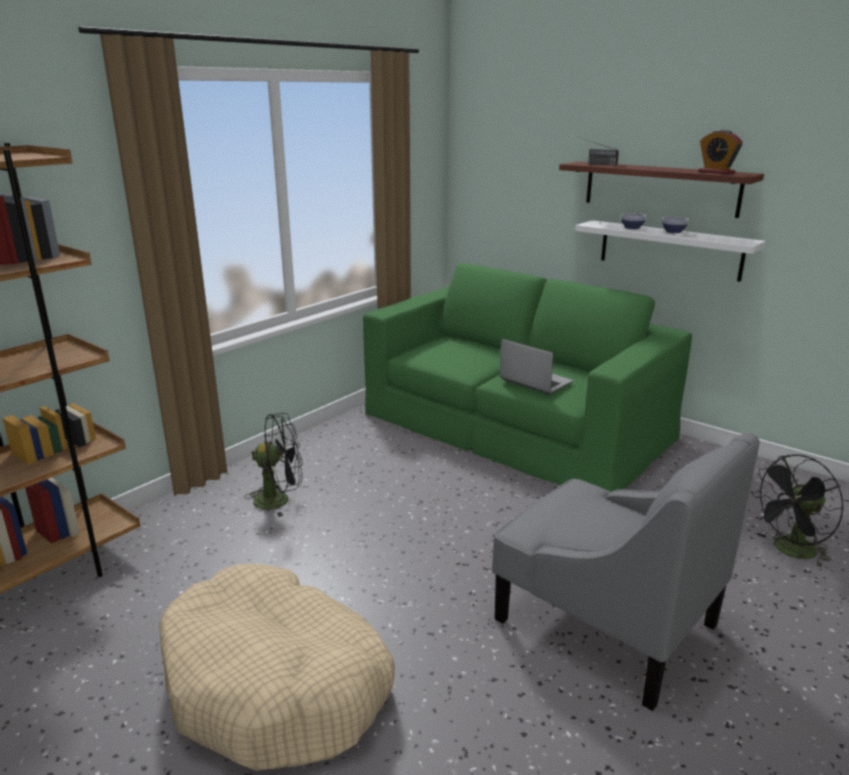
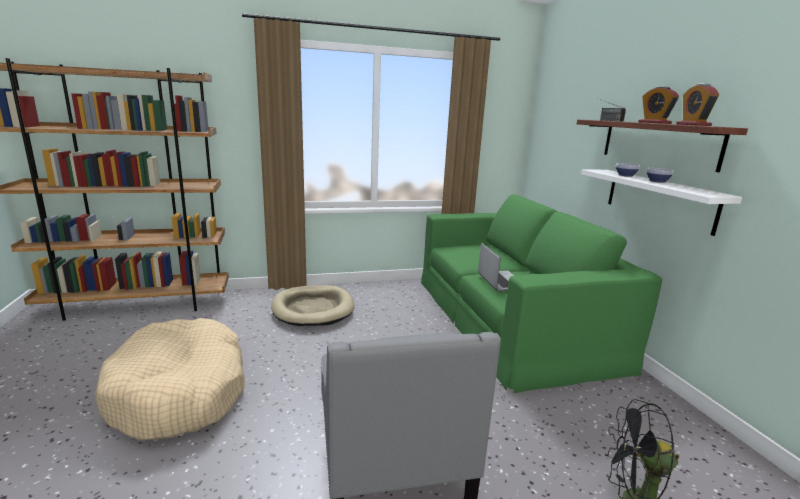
camera: 35 degrees right, 5 degrees down
(279, 500) = (313, 309): black fan -> beige dog bed
(661, 168) = (654, 123): none -> alarm clock

